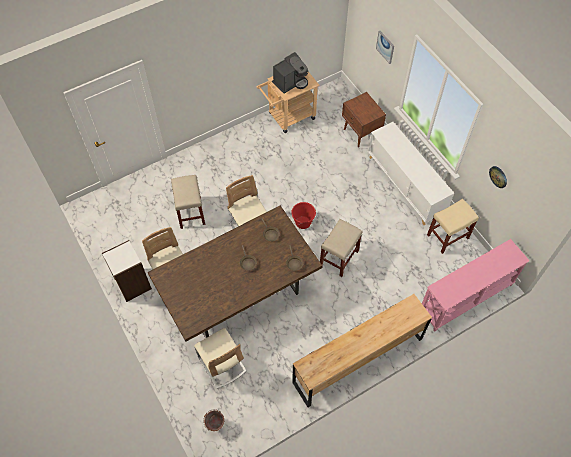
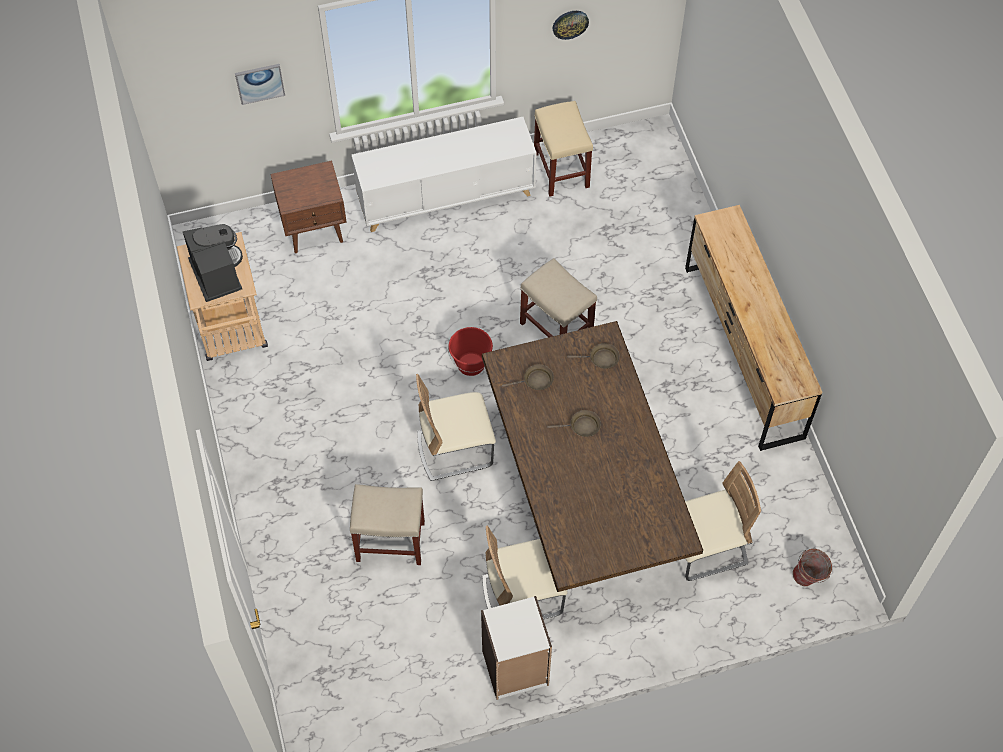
camera: 75 degrees left, 0 degrees up
(466, 298) = (674, 181): pink console table -> none

